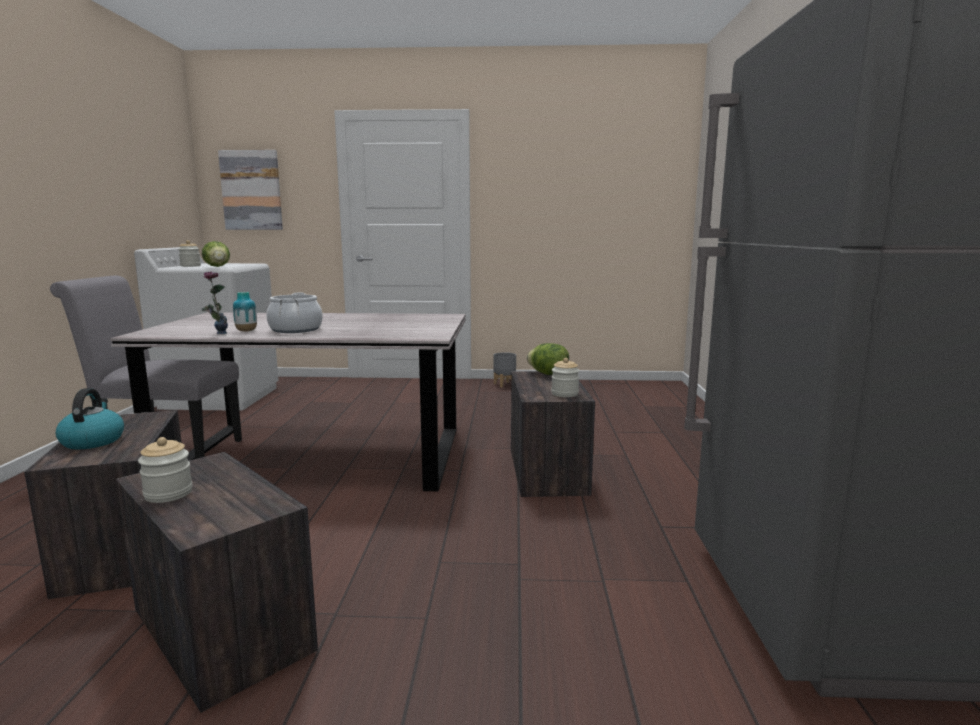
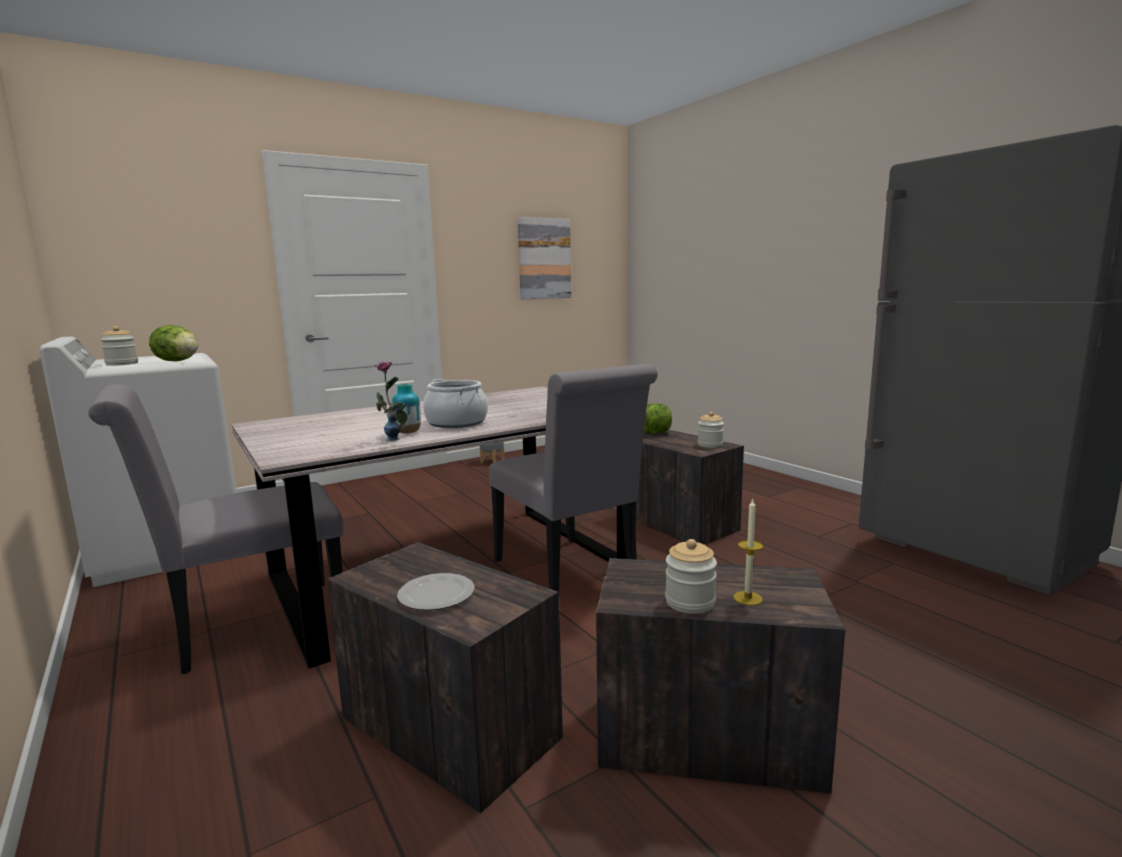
camera: 35 degrees left, 0 degrees up
(93, 441) = (436, 595): kettle -> plate
(202, 506) = (748, 598): none -> candle
(251, 190) = (138, 252): picture -> picture (544, 259)
(378, 484) = (569, 575): none -> grey chair

